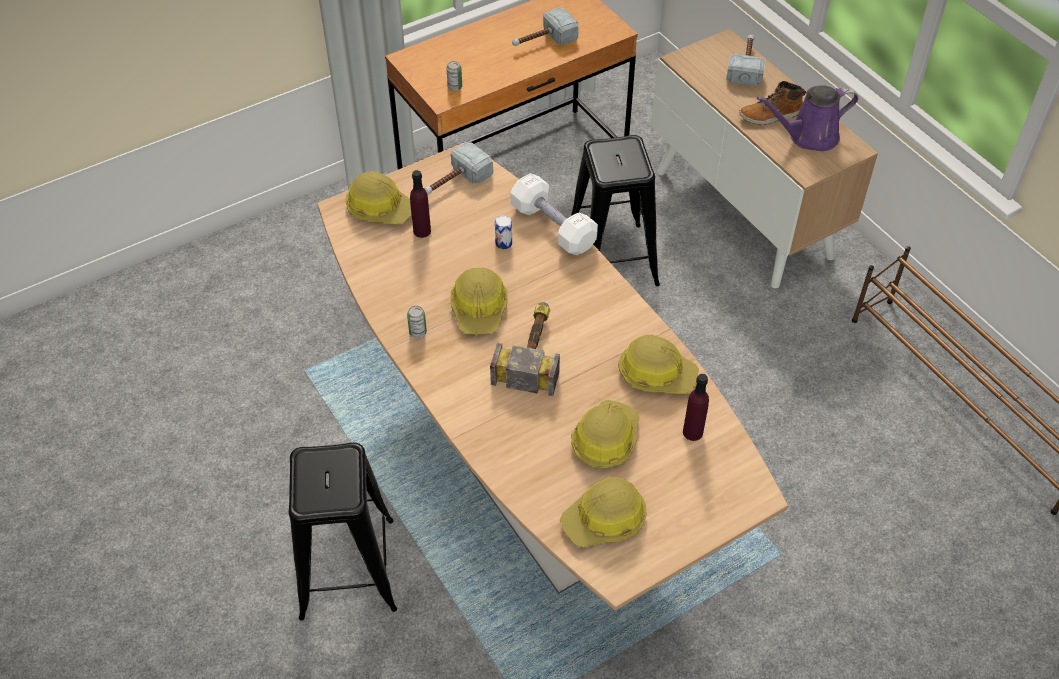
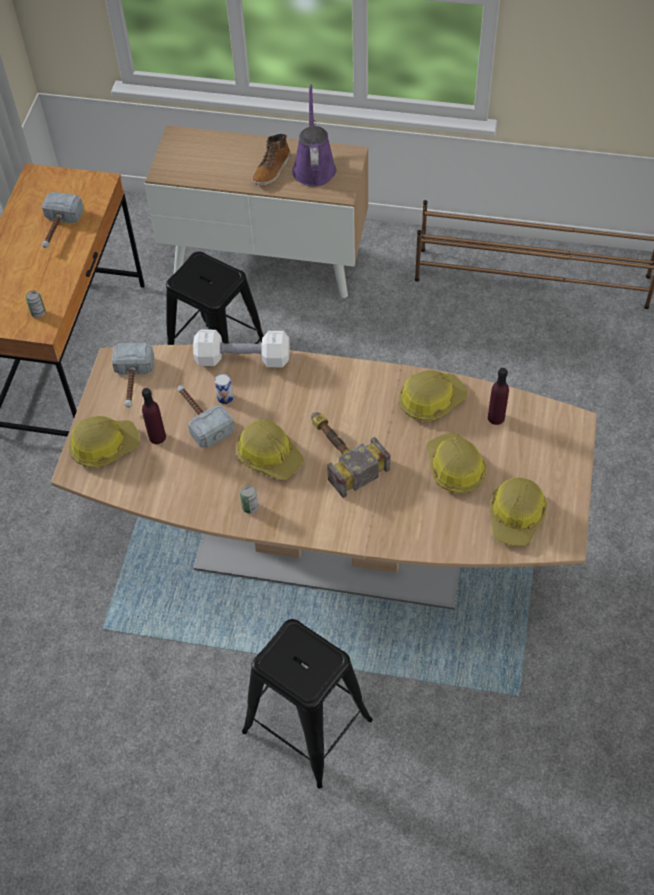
camera: 45 degrees left, 5 degrees up
(746, 65) = (212, 145): hammer -> hammer (200, 418)
(808, 136) = (314, 167): purple watering can -> purple watering can turned 150 degrees clockwise

